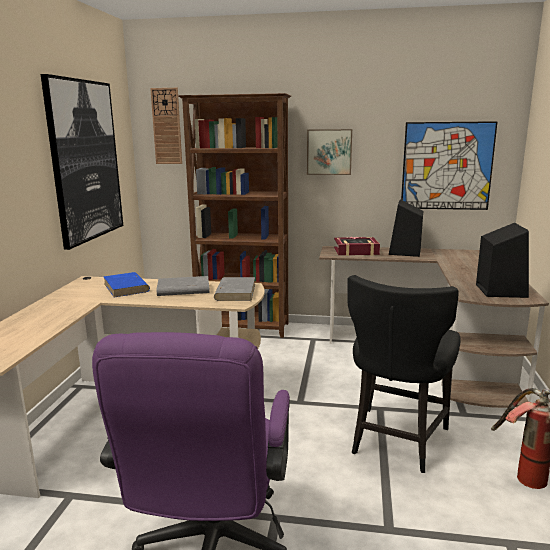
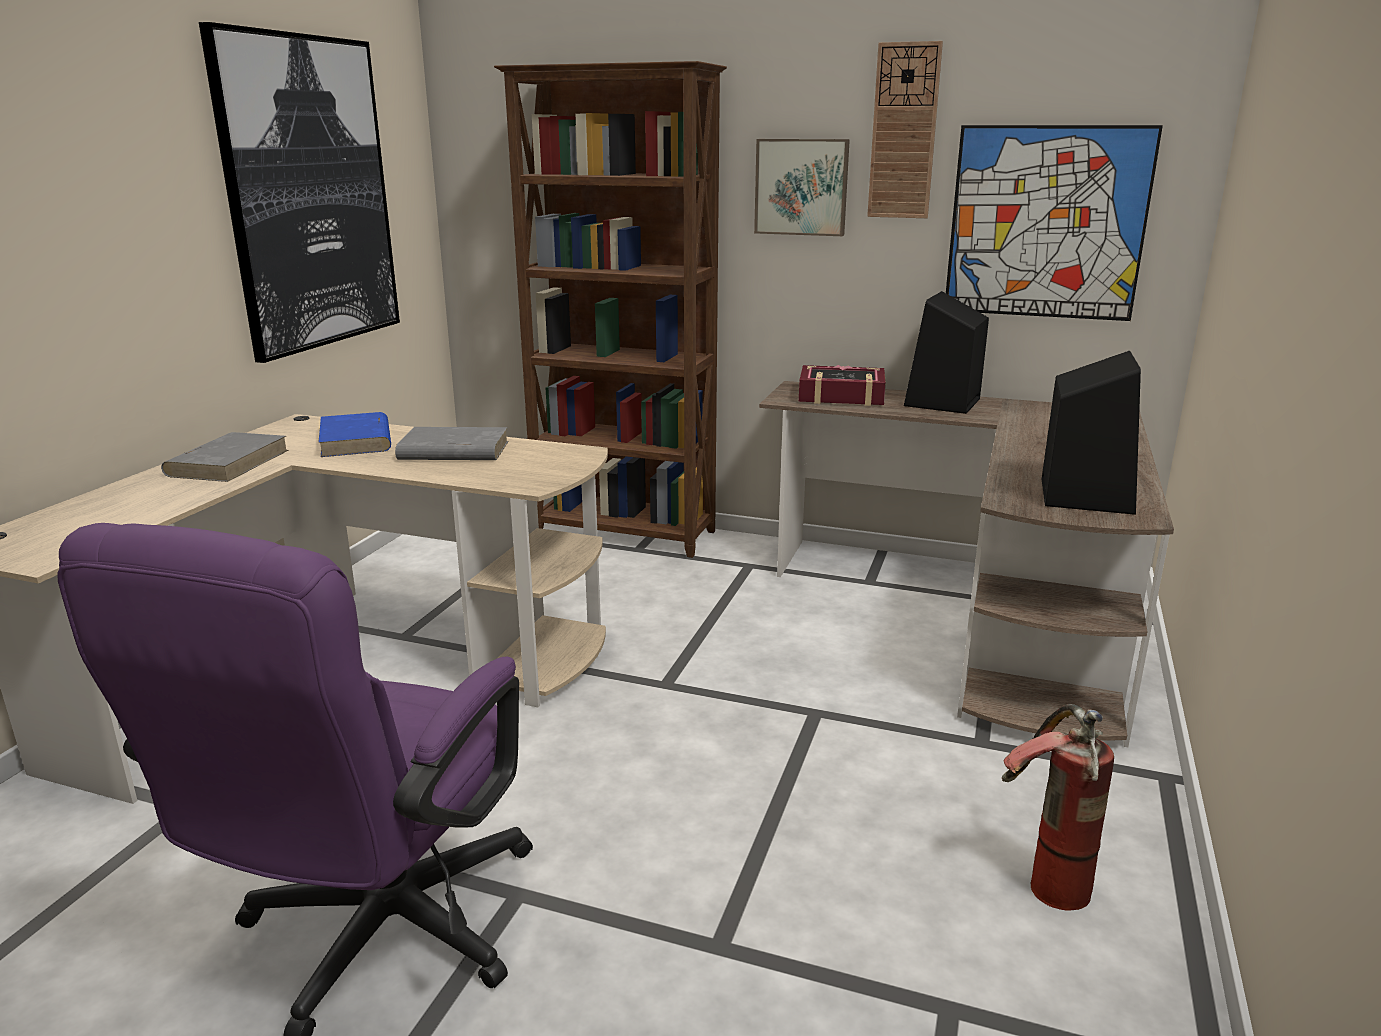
camera: 10 degrees right, 5 degrees up
(167, 126) = (492, 129): wall clock -> wall clock (904, 132)
(235, 292) = (545, 462): grey book -> grey book (229, 462)
(396, 440) = (817, 778): black chair -> none

